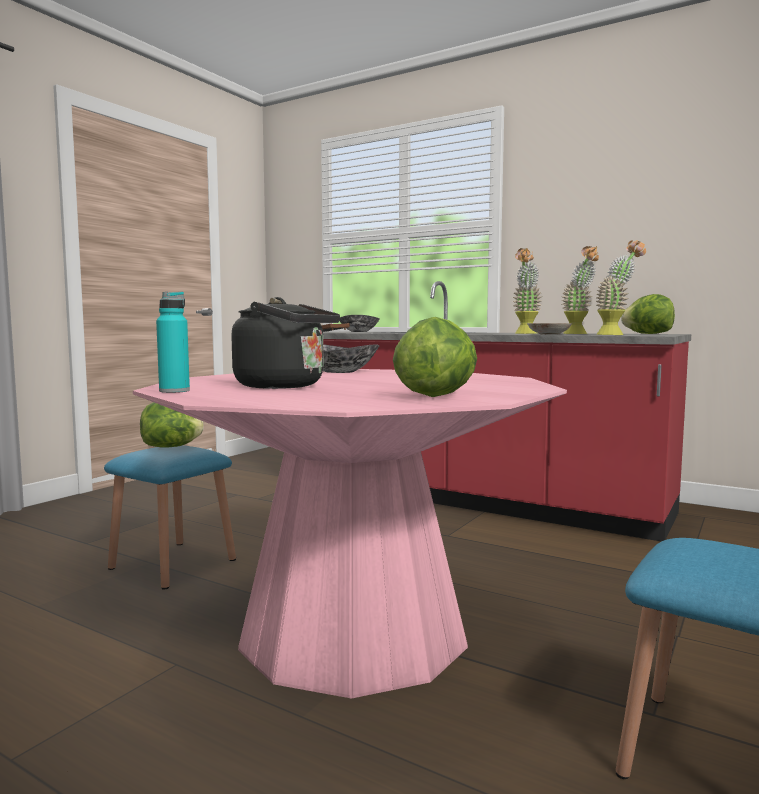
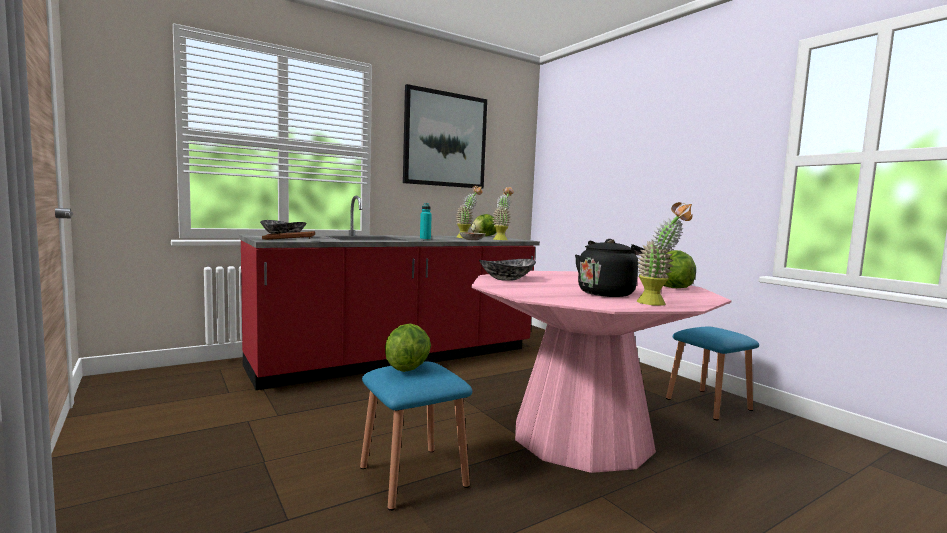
camera: 65 degrees left, 0 degrees up
(174, 391) = (627, 306): turquoise bottle -> turquoise bottle (425, 240)
(525, 333) = (444, 238): potted plant -> potted plant (658, 304)
(621, 180) = (445, 139): none -> picture

